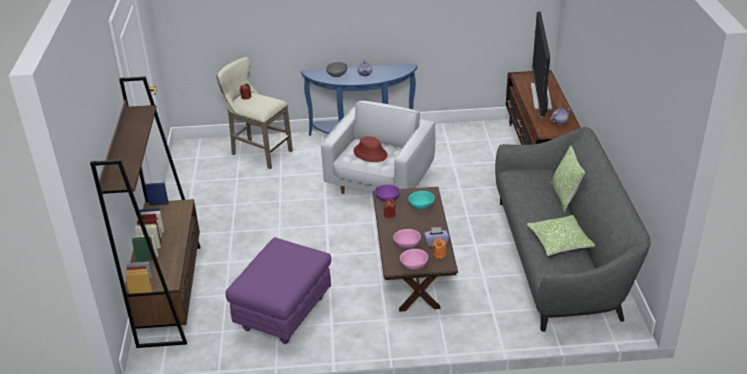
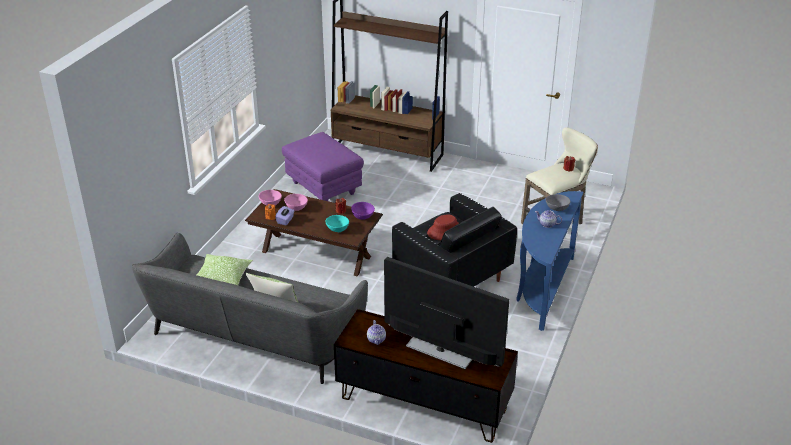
camera: 115 degrees right, 0 degrees up
(379, 183) = (451, 275): white armchair -> black armchair

